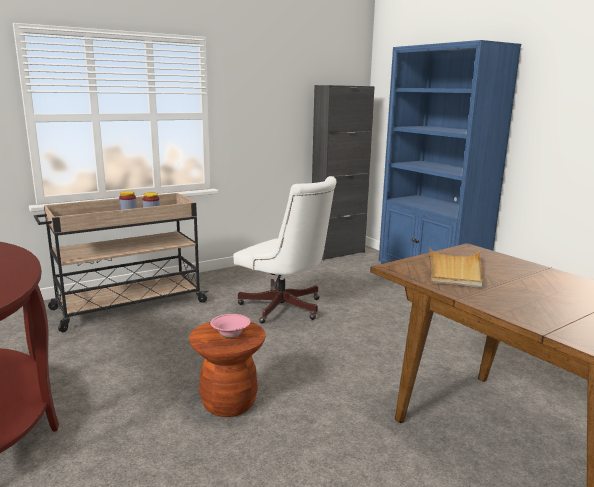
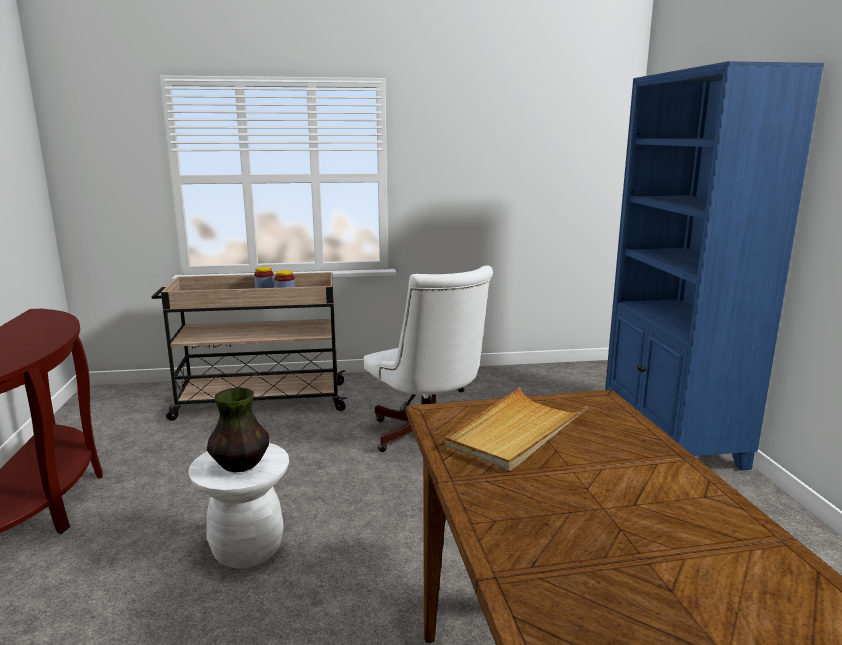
camera: 25 degrees right, 0 degrees up
(229, 403) = (247, 549): brown stool -> white stool
(230, 336) = (240, 465): pink bowl -> vase
(337, 253) = (570, 369): black cabinet -> none

